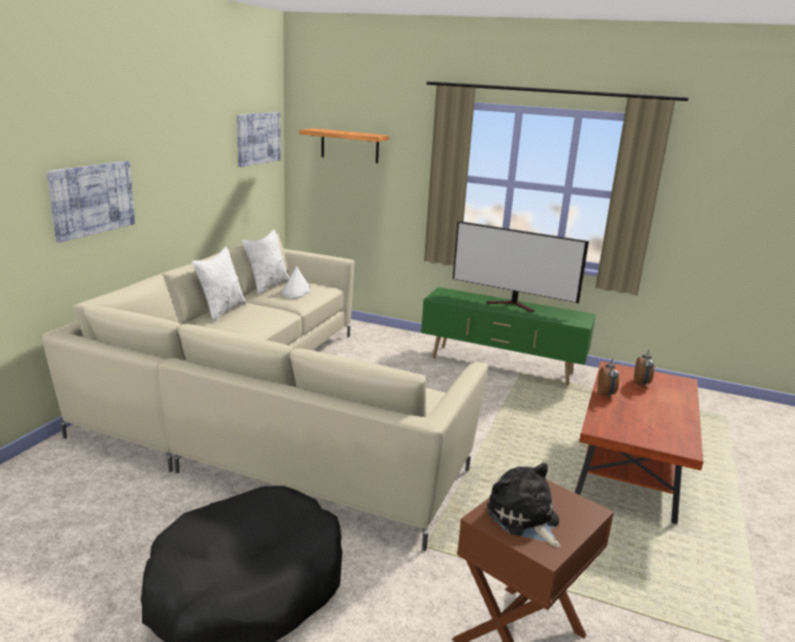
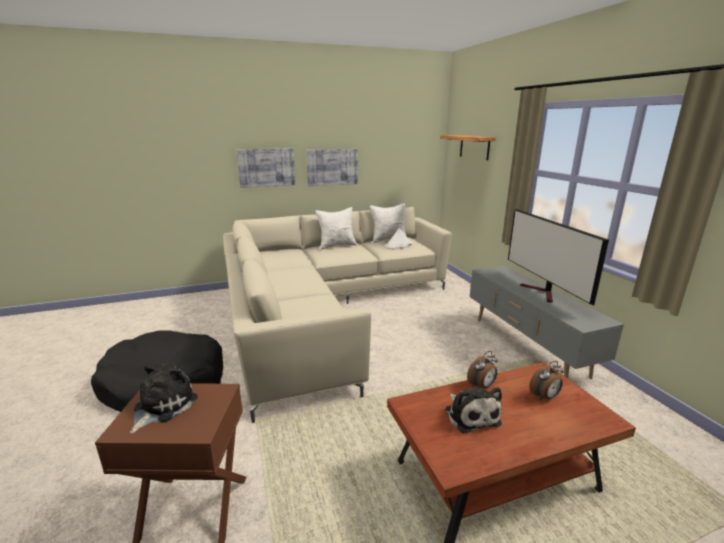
camera: 50 degrees right, 0 degrees up
(258, 138) = (414, 142): picture -> picture (332, 167)
(502, 366) = (527, 346): green tv stand -> grey tv stand
(636, 415) = (471, 415): none -> plush toy

